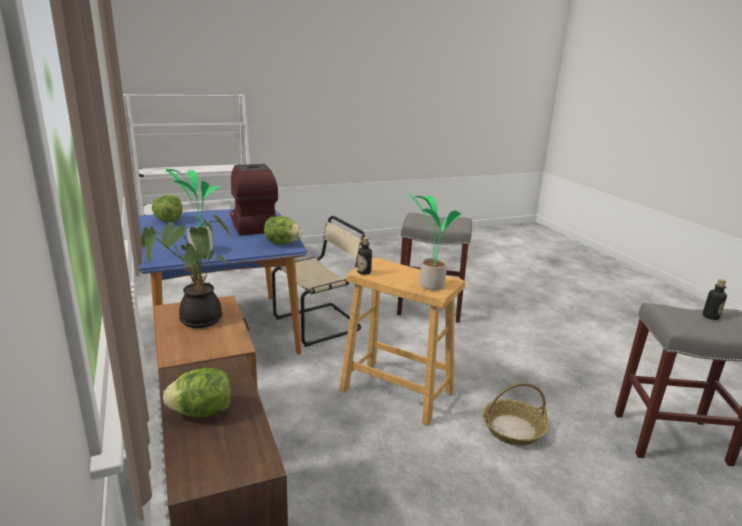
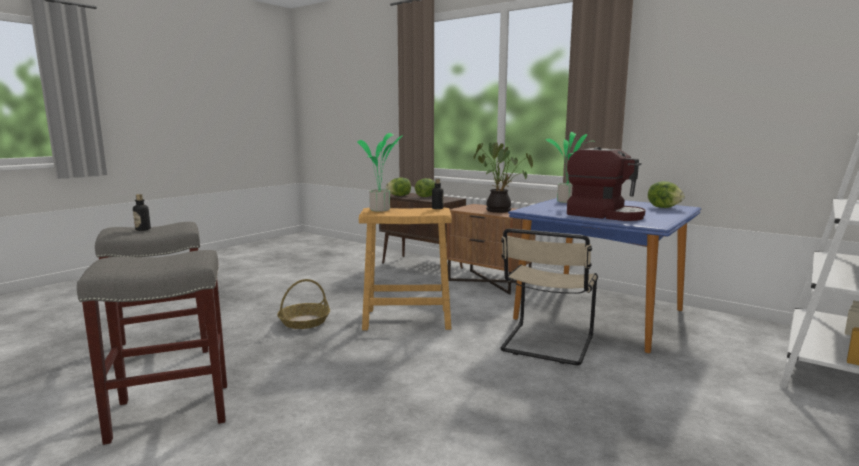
camera: 150 degrees right, 10 degrees down
(282, 243) = (536, 210): lettuce -> lettuce (399, 196)
(429, 308) = (462, 406): grey stool -> grey stool (173, 411)

